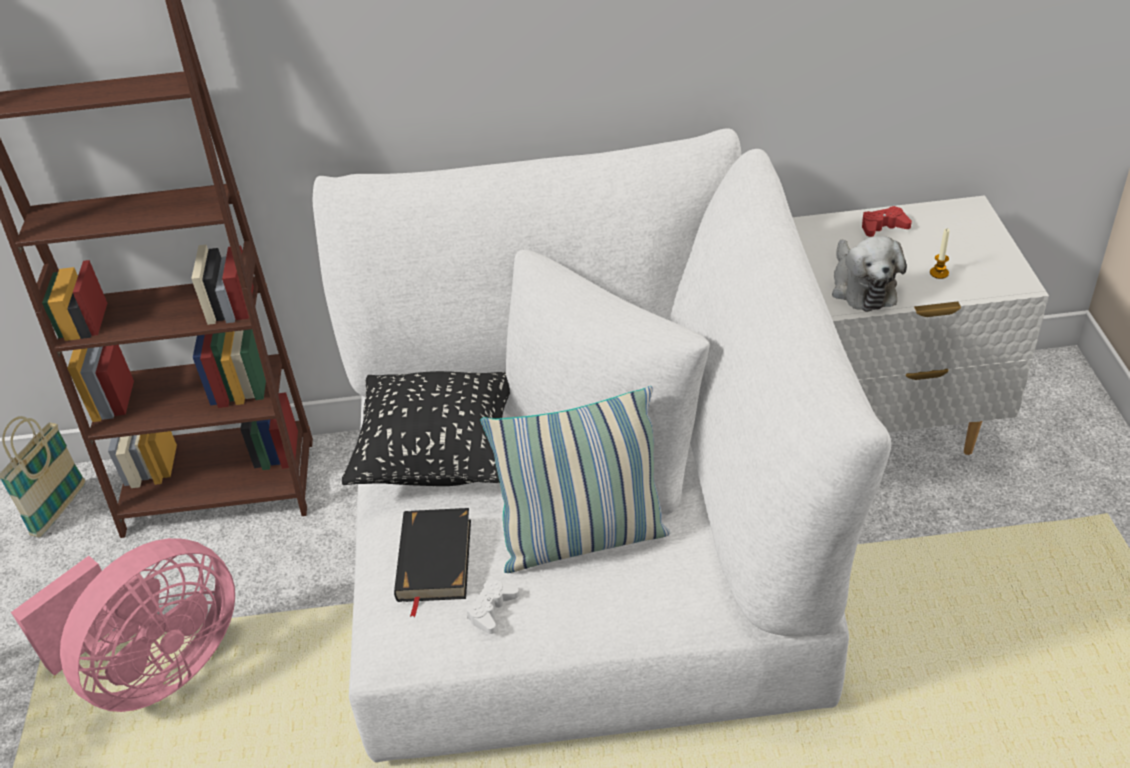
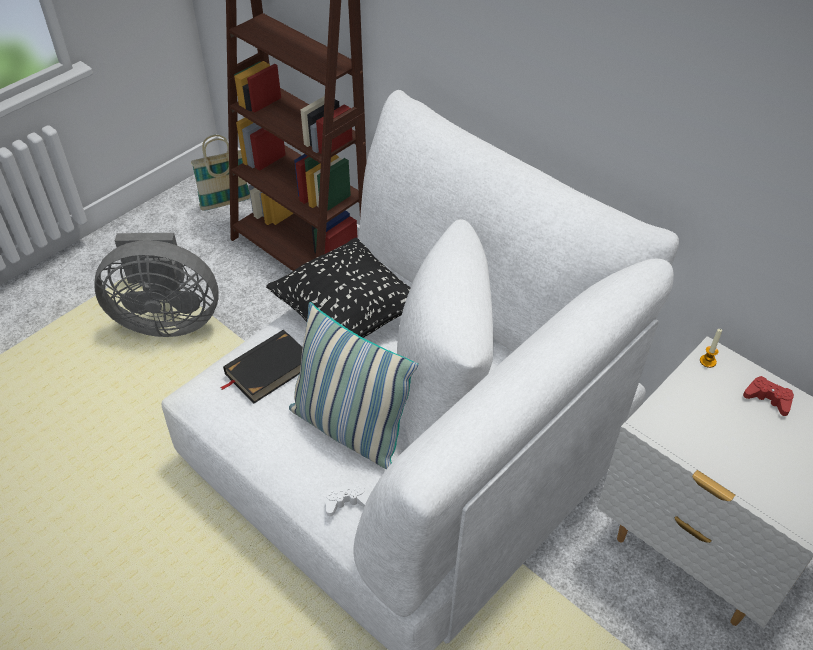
camera: 45 degrees right, 5 degrees up
(158, 669) = (167, 319): pink fan -> grey fan
(492, 610) = (256, 421): white game controller -> white game controller (346, 501)
(862, 286) = (682, 425): plush toy -> none
(939, 273) = (754, 464): candle -> candle (707, 361)

